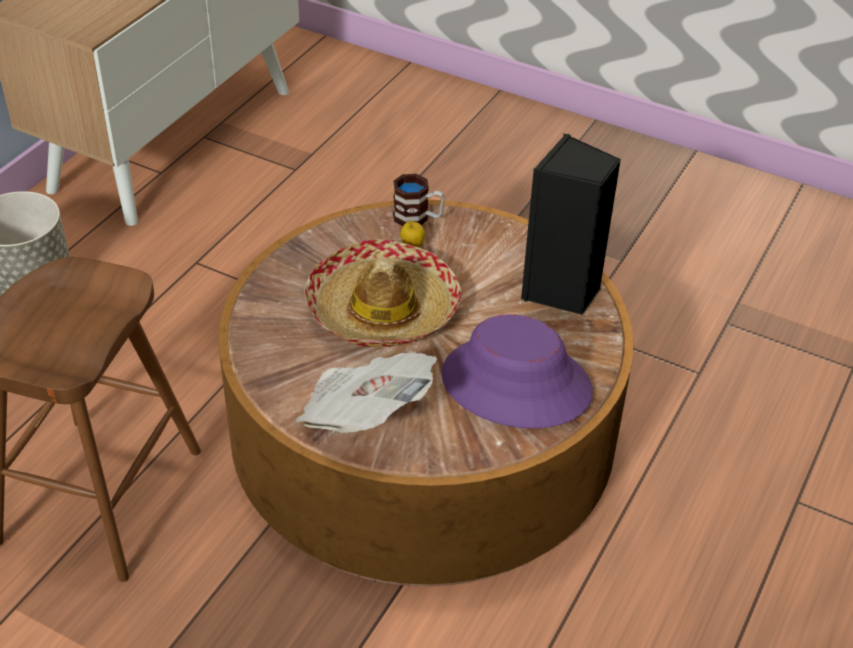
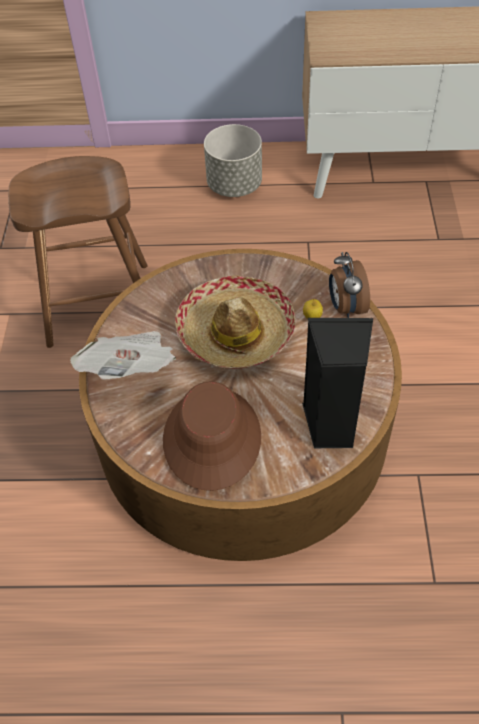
camera: 65 degrees right, 10 degrees up
(418, 218) = (345, 307): mug -> alarm clock
(515, 384) = (211, 438): purple hat -> brown hat

